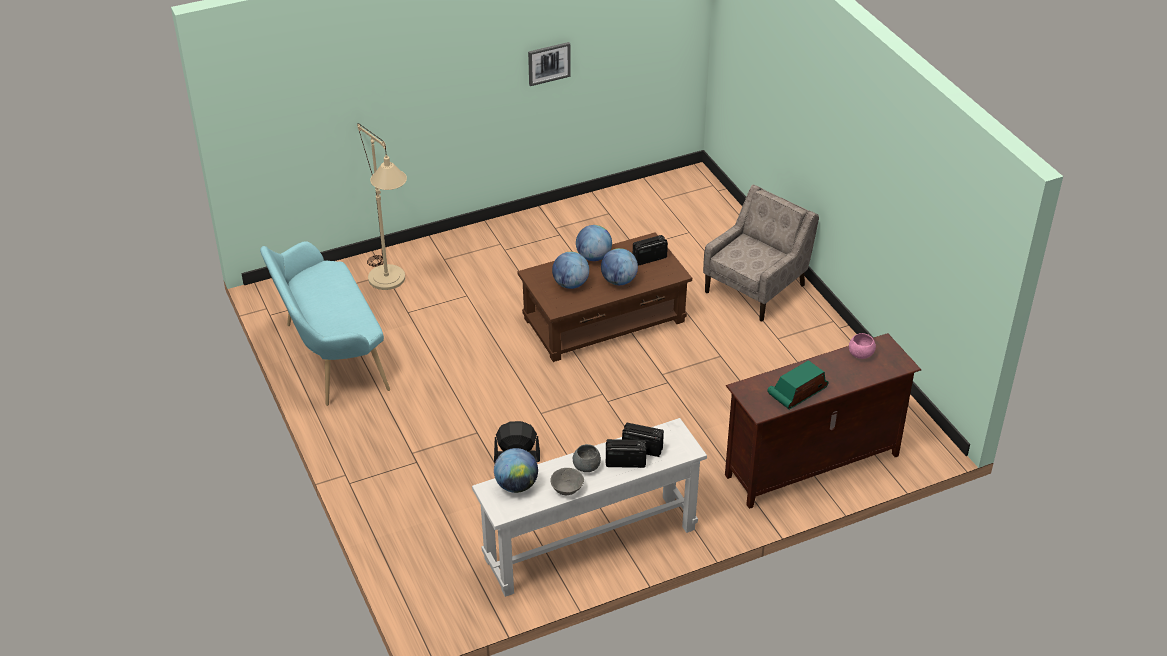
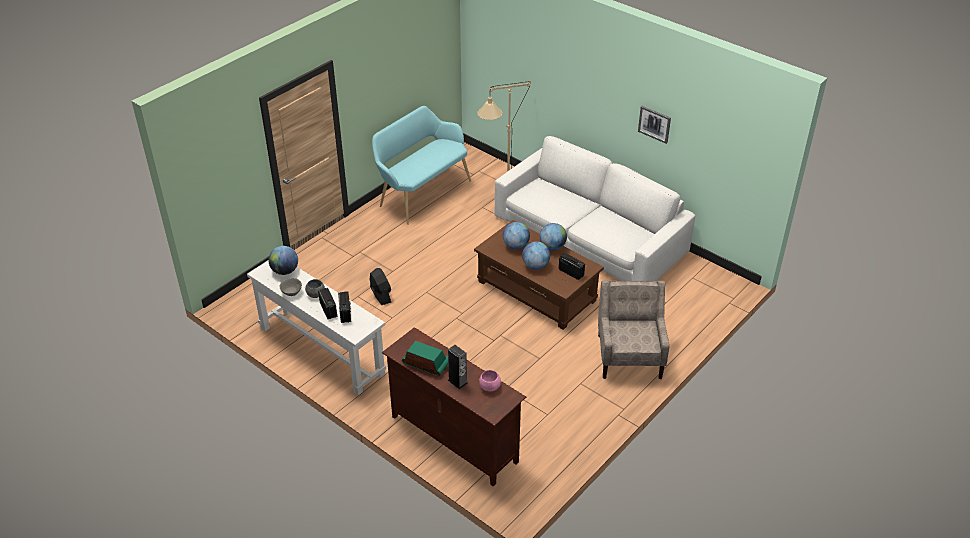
camera: 65 degrees right, 0 degrees up
(533, 245) = (589, 235): none -> white sofa
(756, 288) = (629, 355): beige armchair -> beige armchair turned 105 degrees counterclockwise
(840, 376) = (457, 381): none -> speaker

